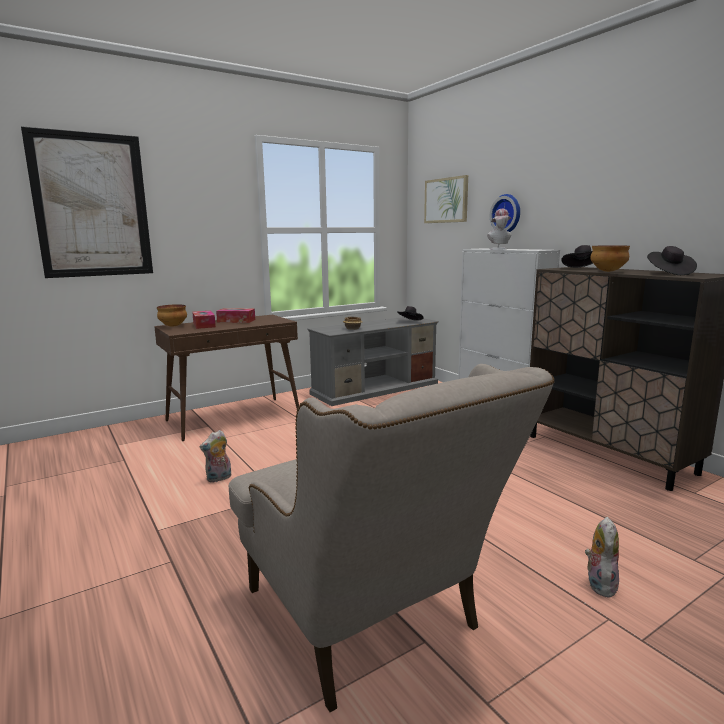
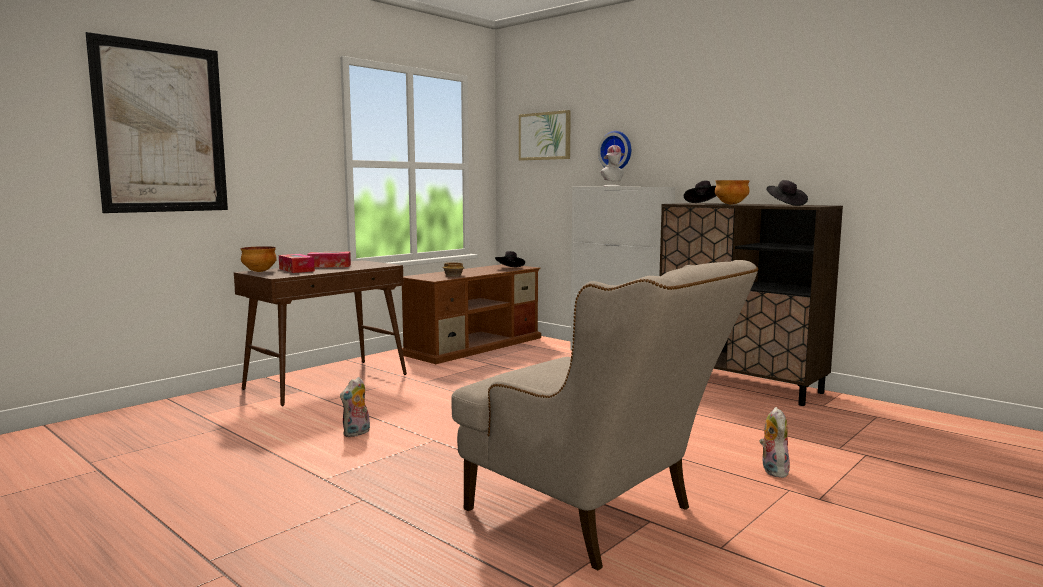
camera: 15 degrees left, 5 degrees down
(376, 388) = (475, 345): grey tv stand -> brown tv stand

